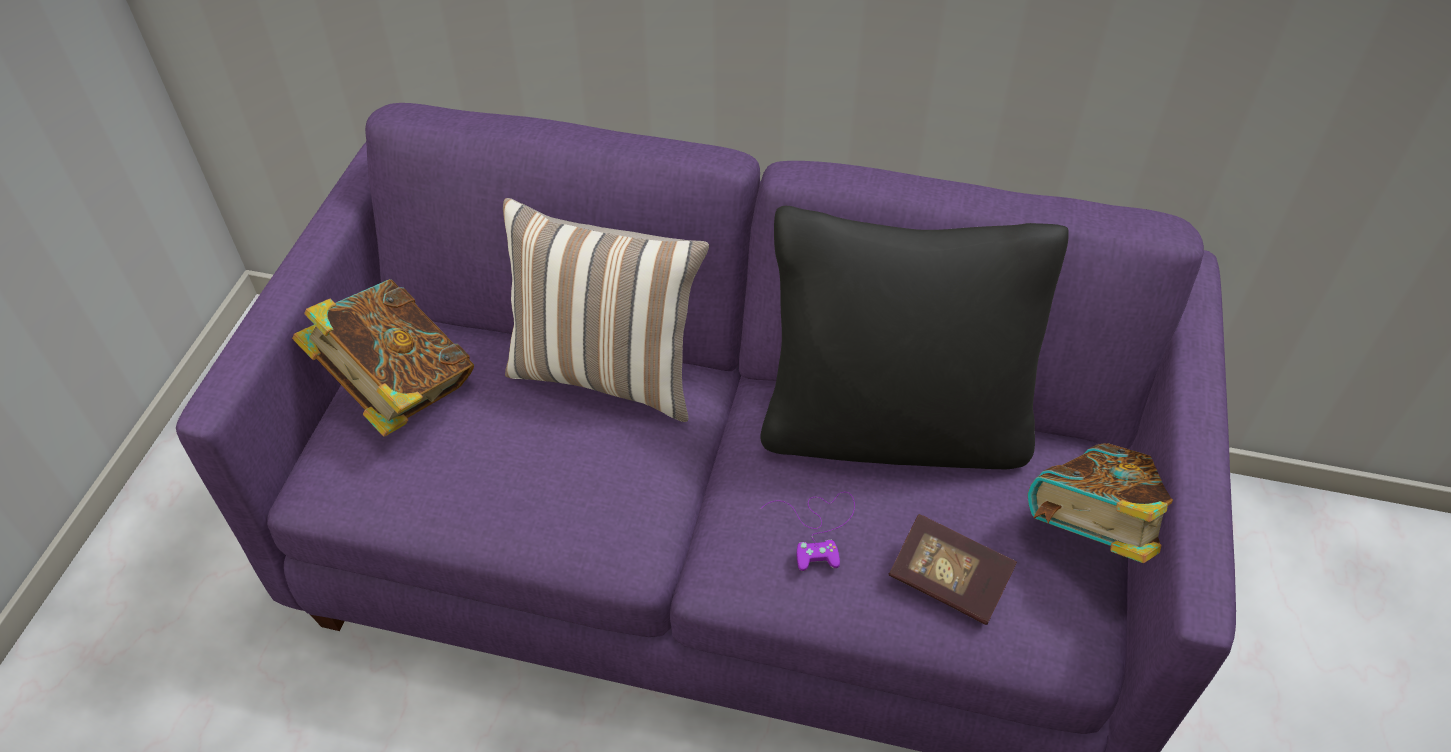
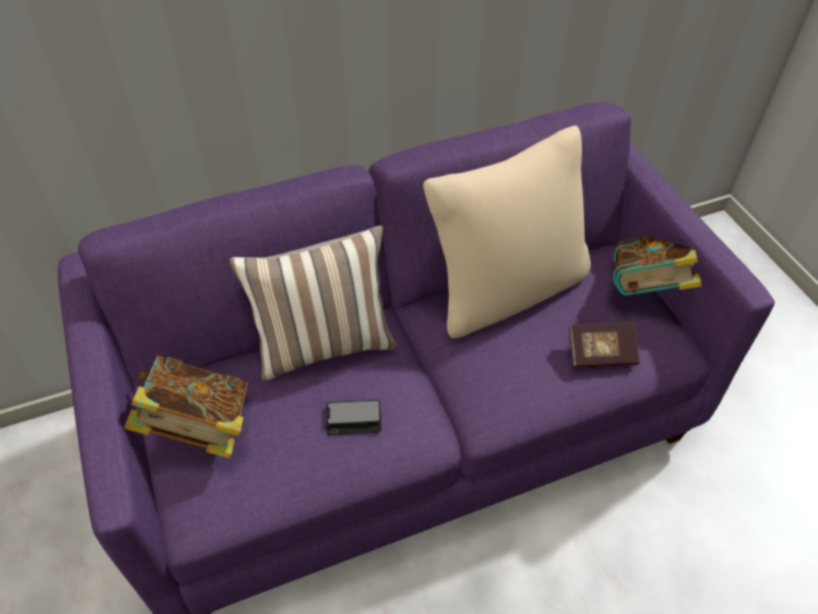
camera: 35 degrees left, 0 degrees up
(563, 476) = (353, 418): none -> phone
(818, 528) = (516, 364): purple game controller -> none
(893, 427) = (506, 290): black pillow -> beige pillow

